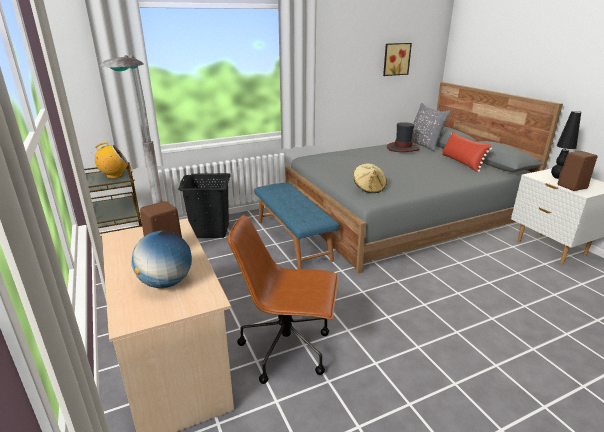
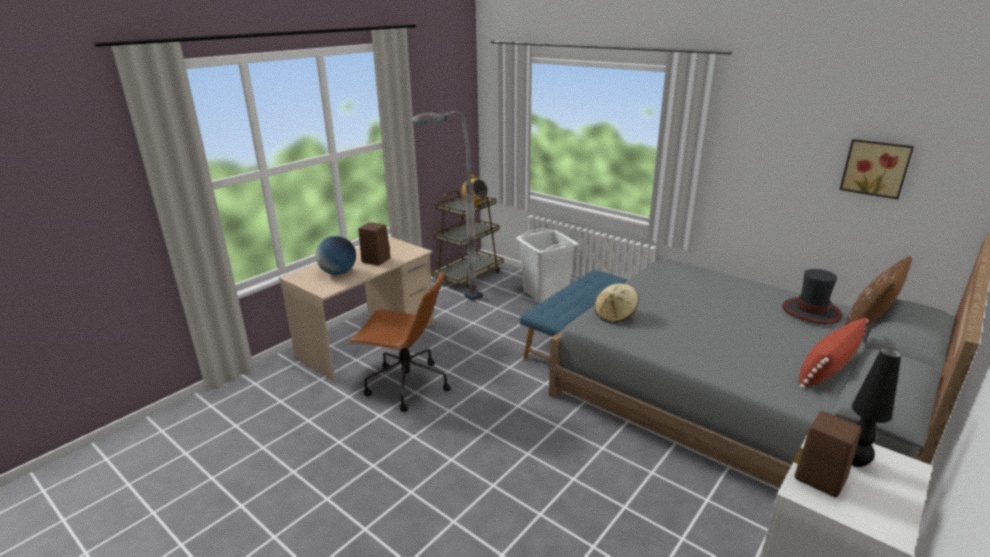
camera: 65 degrees right, 0 degrees up
(210, 231) = (545, 292): black laundry basket -> white laundry basket
(288, 348) = (406, 385): brown office chair -> brown office chair turned 120 degrees clockwise
(424, 145) = (867, 327): grey pillow -> brown pillow

